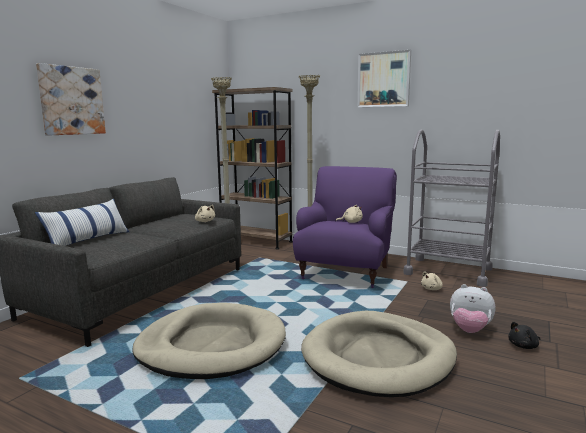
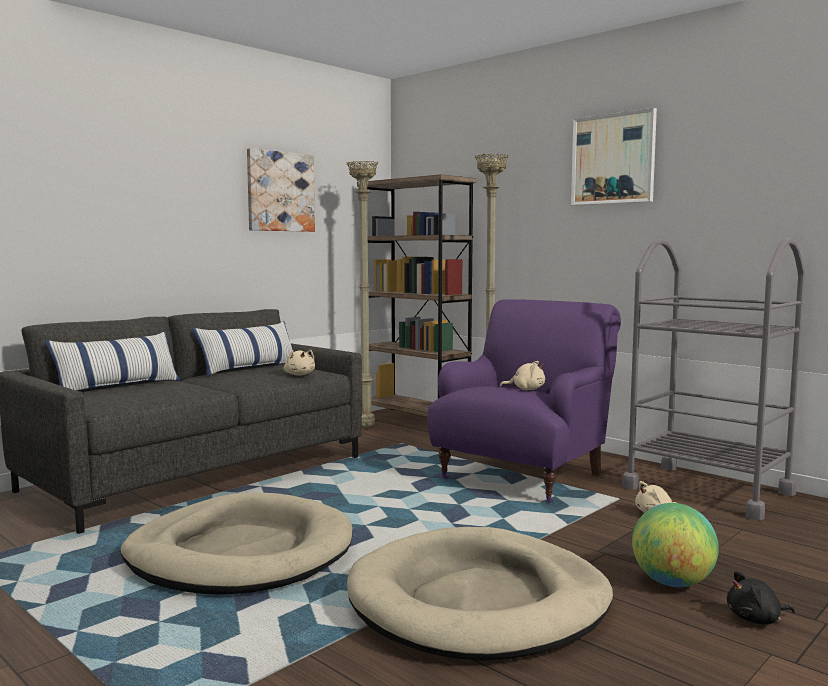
camera: 15 degrees right, 5 degrees down
(71, 101) = (126, 193): picture -> picture (280, 192)
(166, 219) = (249, 369): none -> pillow
(469, 330) = (672, 583): plush toy -> globe

